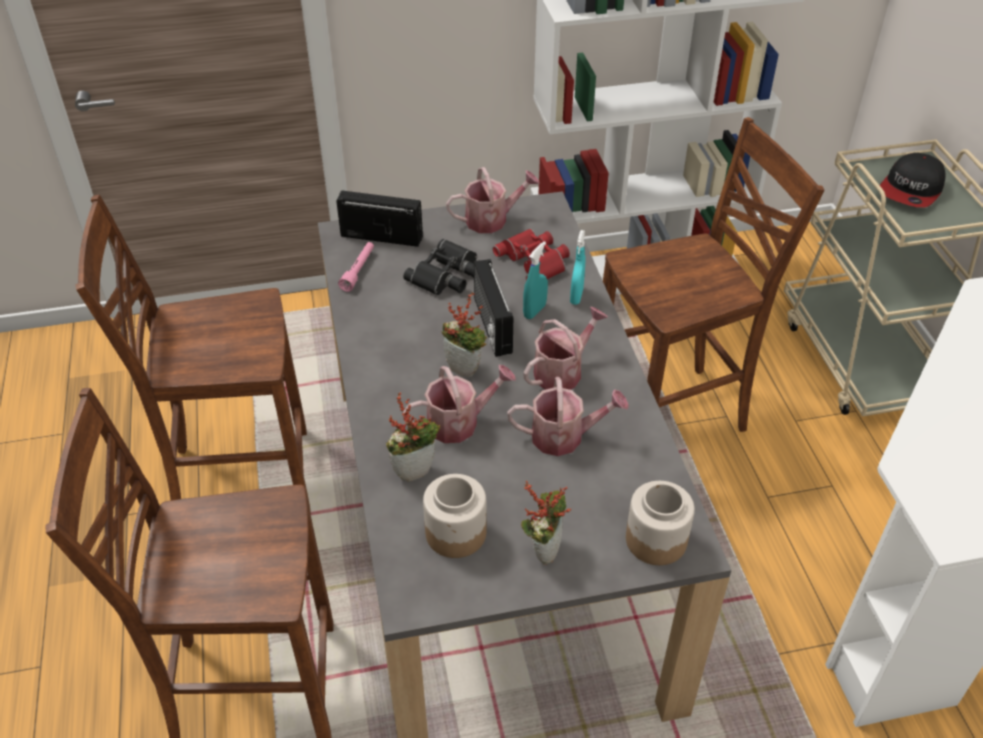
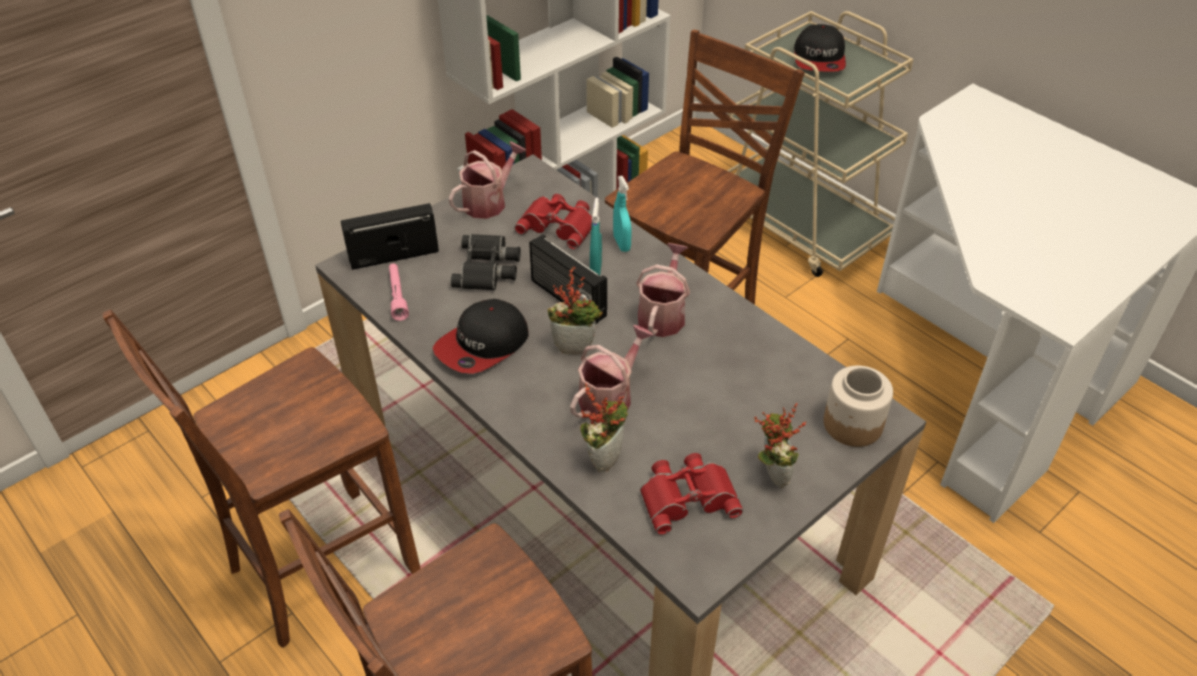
camera: 30 degrees left, 0 degrees up
(392, 336) = (483, 345): none -> cap
(456, 533) = (687, 496): jar -> red binoculars
(564, 436) = (710, 370): watering can -> none

